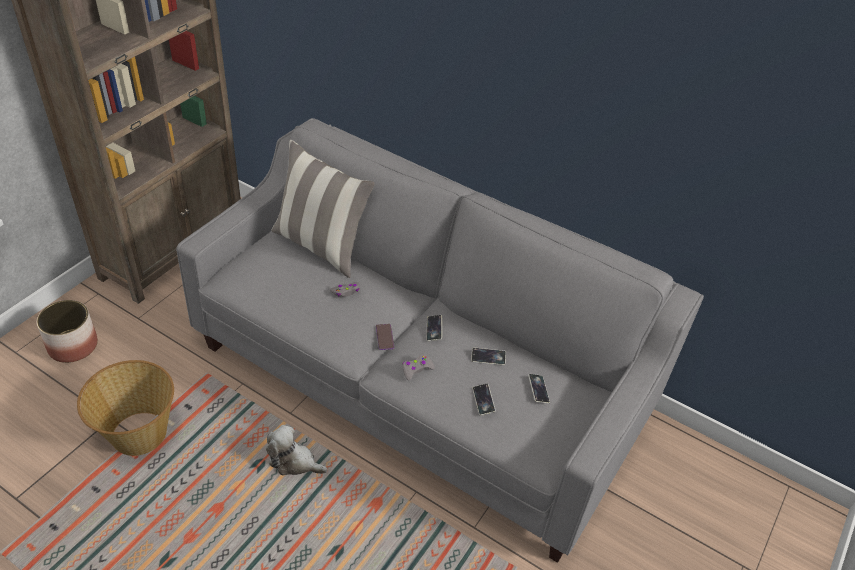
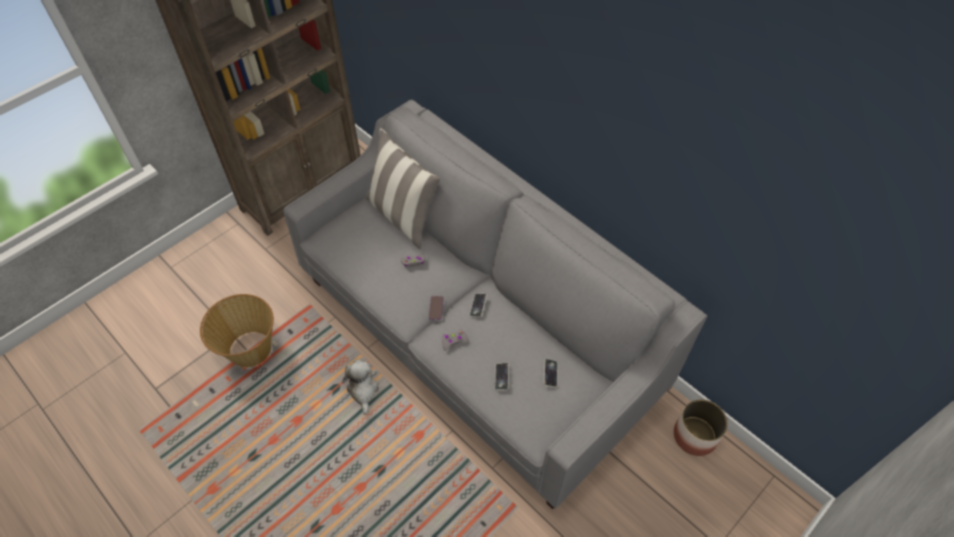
camera: 15 degrees right, 10 degrees up
(73, 346) = (213, 267): planter -> planter (695, 436)
(294, 461) = (362, 390): plush toy -> plush toy turned 45 degrees clockwise
(488, 358) = (516, 338): phone -> none

